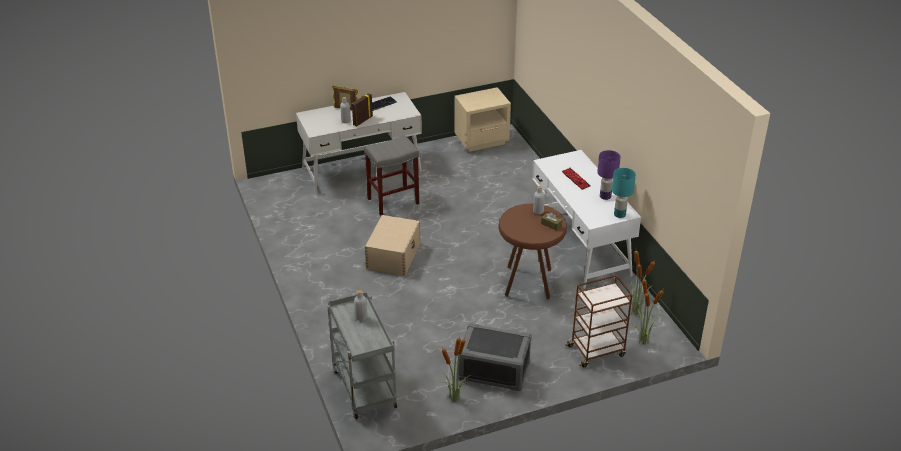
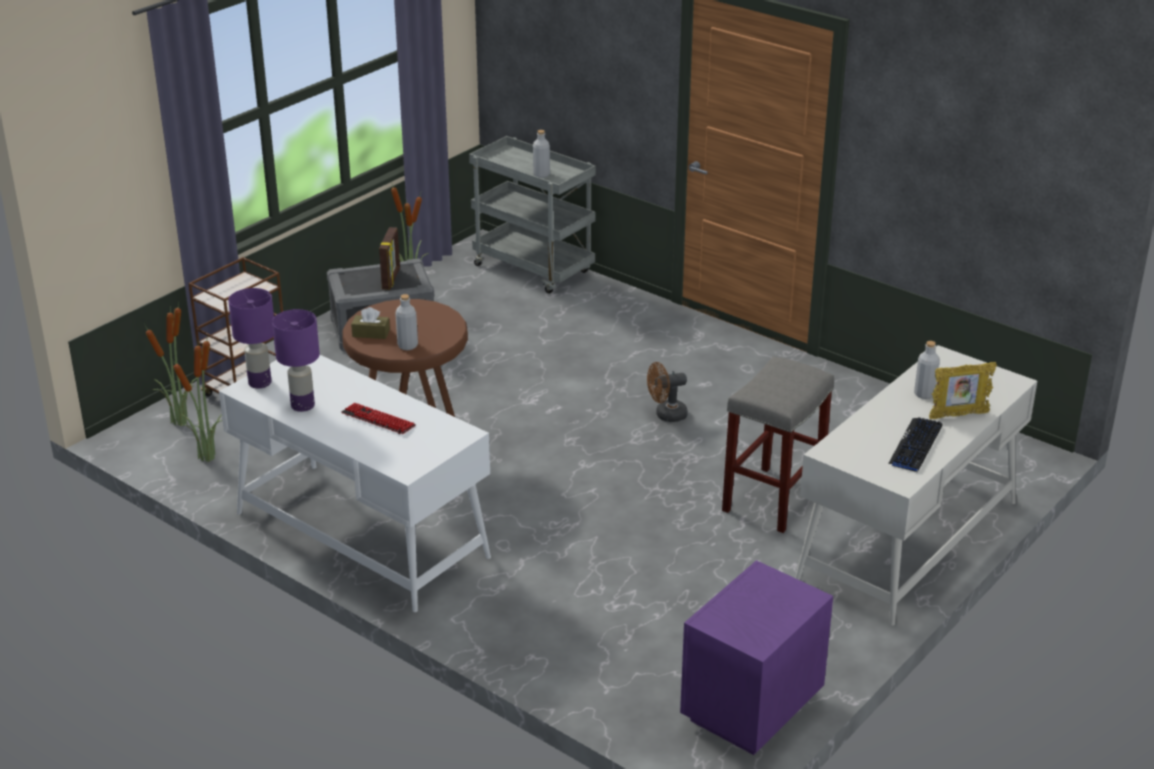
camera: 150 degrees right, 5 degrees down
(362, 120) = (896, 405): picture frame -> picture frame (391, 279)
(394, 255) = (666, 415): beige storage box -> brown fan
(482, 141) = (749, 709): beige nightstand -> purple nightstand
(620, 214) = (259, 383): turquoise table lamp -> purple table lamp

